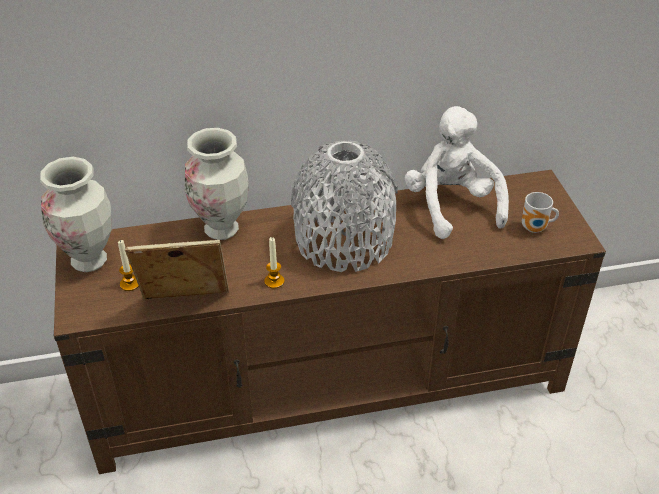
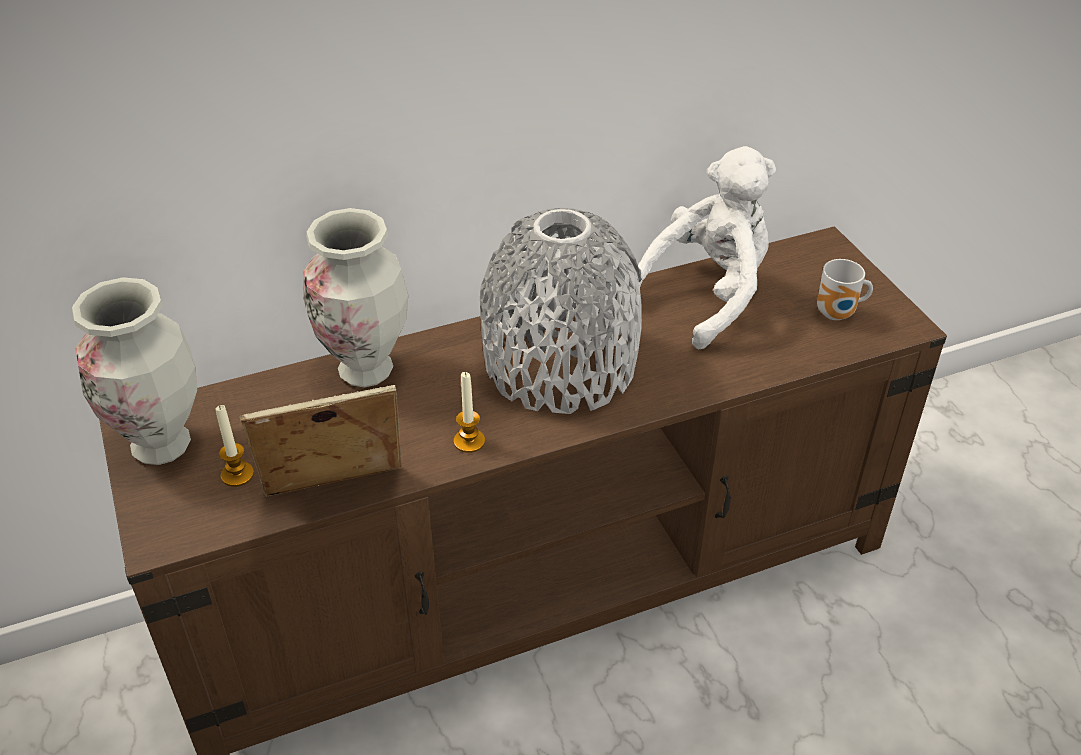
camera: 10 degrees left, 0 degrees up
(451, 206) = (707, 295): white plush toy -> white plush toy turned 75 degrees clockwise

